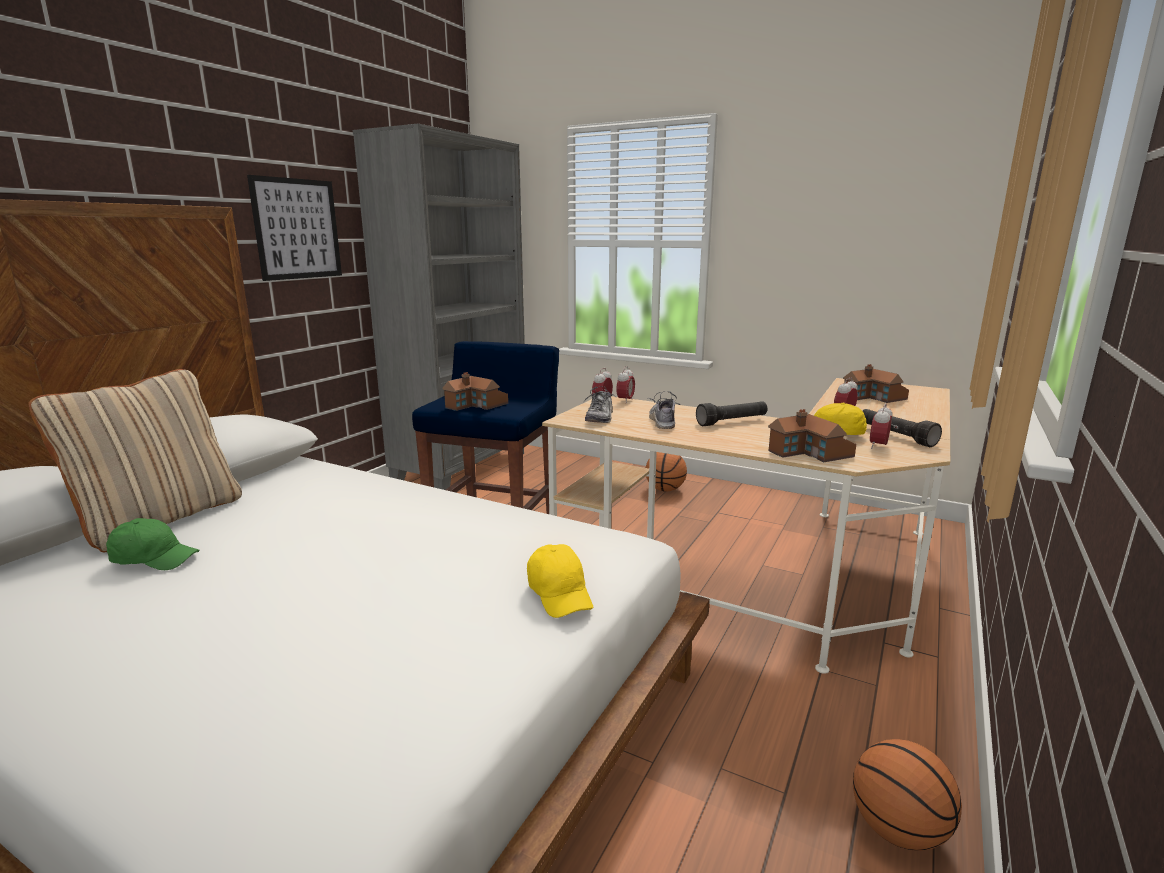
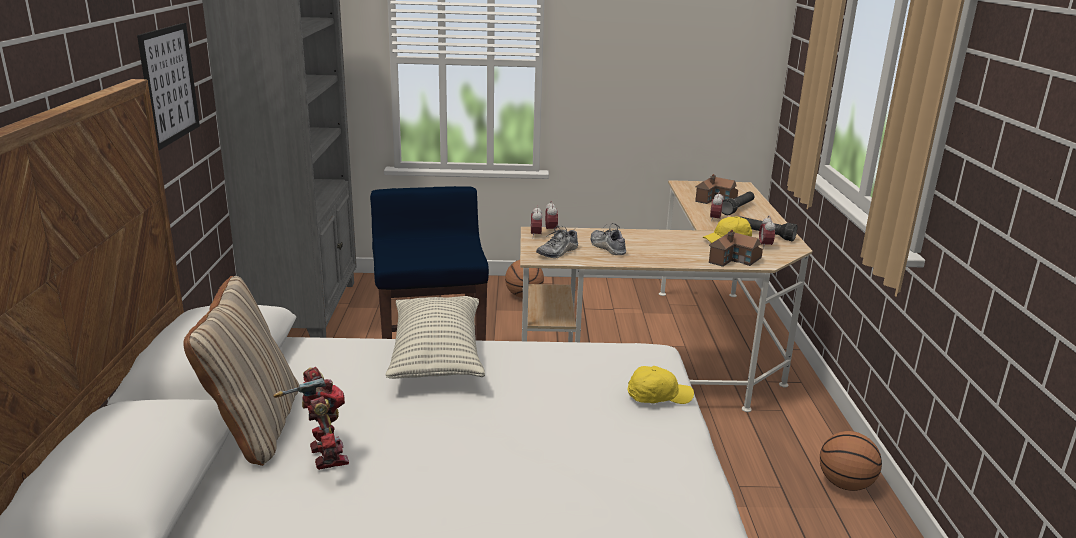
camera: 30 degrees left, 5 degrees up
(155, 558) = (324, 456): green cap -> toy robot
(398, 498) = (437, 356): none -> pillow
(476, 405) = (430, 255): toy house -> none
(560, 594) = (658, 396): yellow cap -> yellow cap turned 45 degrees counterclockwise
(600, 418) = (558, 252): shoe -> shoe turned 60 degrees clockwise
(732, 422) = (654, 240): black flashlight -> black flashlight (737, 209)

